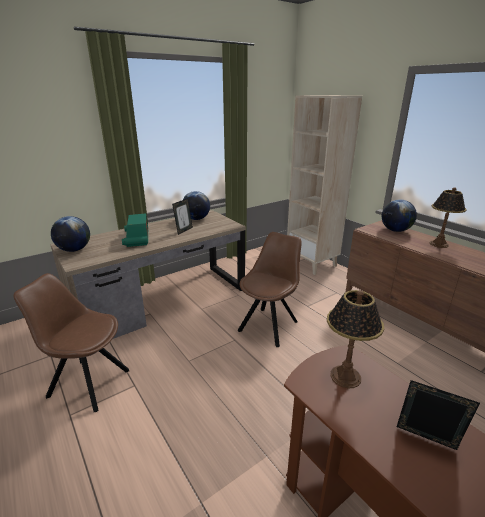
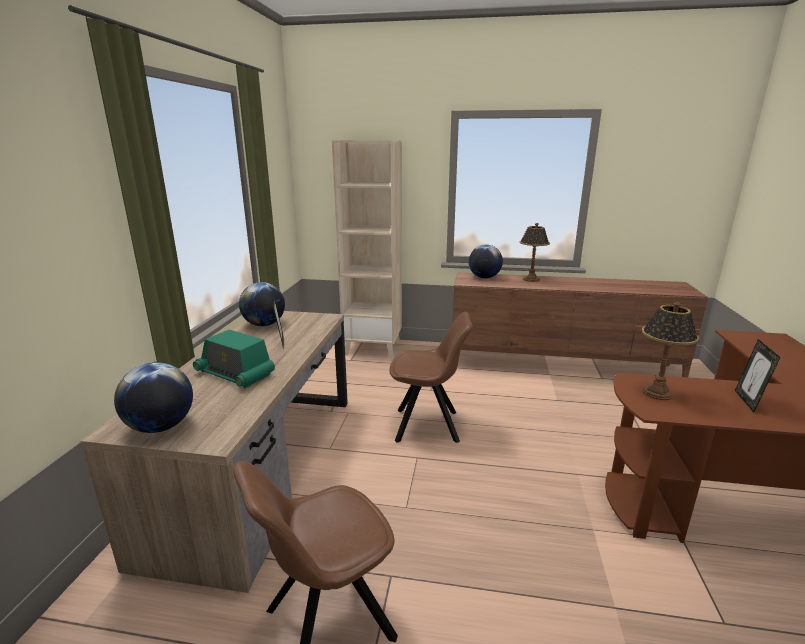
camera: 45 degrees left, 5 degrees down
(269, 326) = (427, 426): brown chair -> brown chair turned 105 degrees clockwise
(425, 441) = (748, 401): picture frame -> picture frame turned 60 degrees counterclockwise

